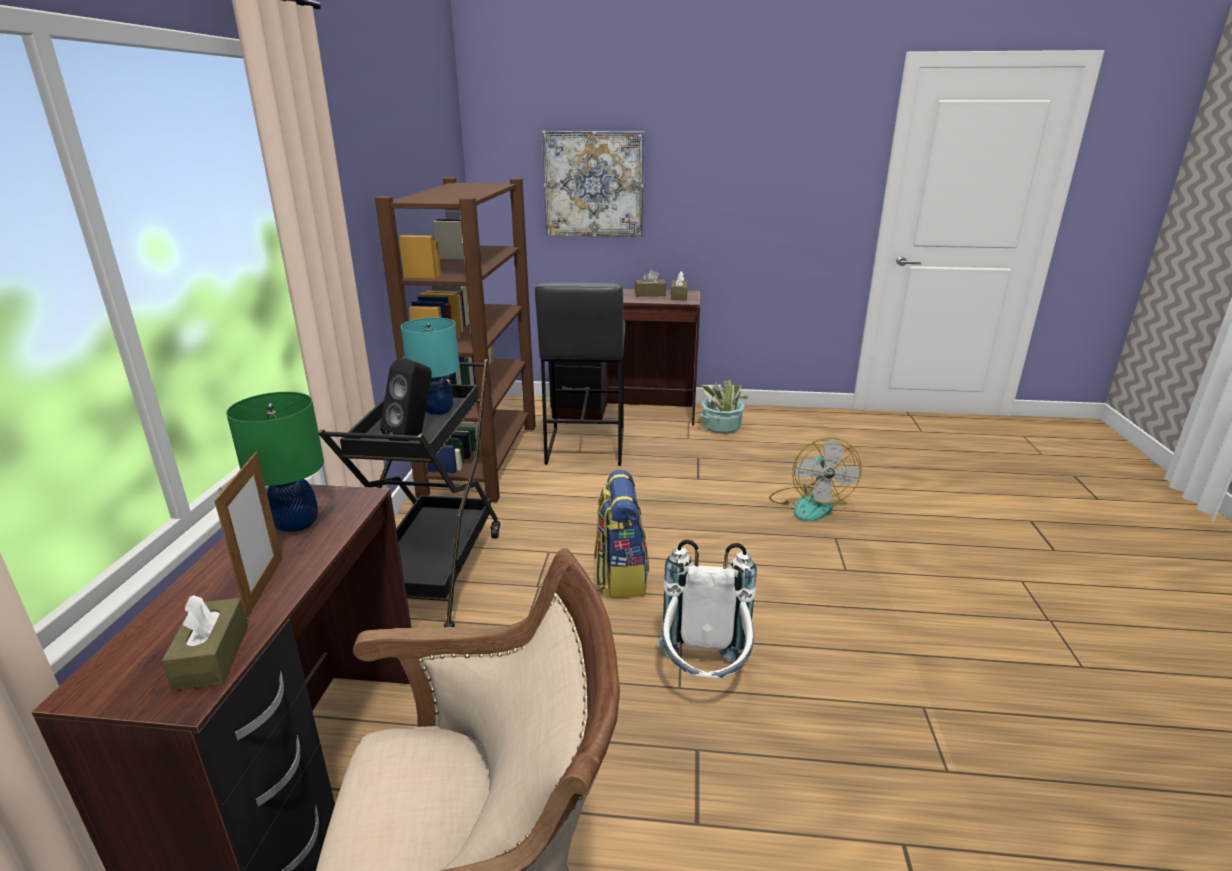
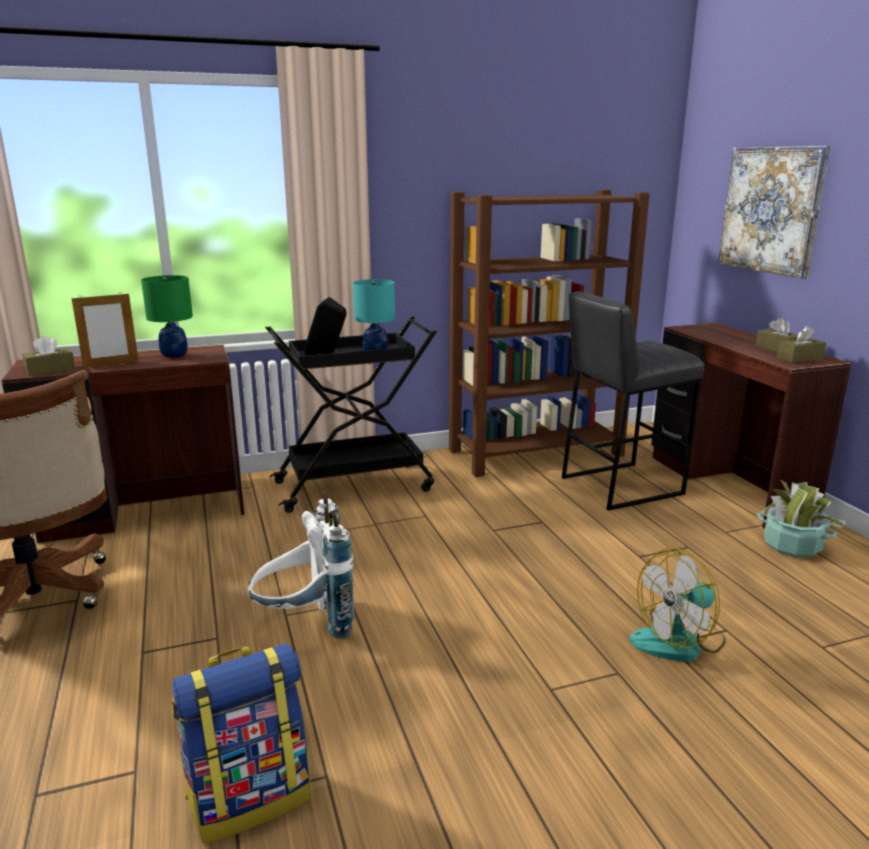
camera: 65 degrees right, 5 degrees down
(620, 576) = (417, 554): backpack -> backpack (250, 797)

